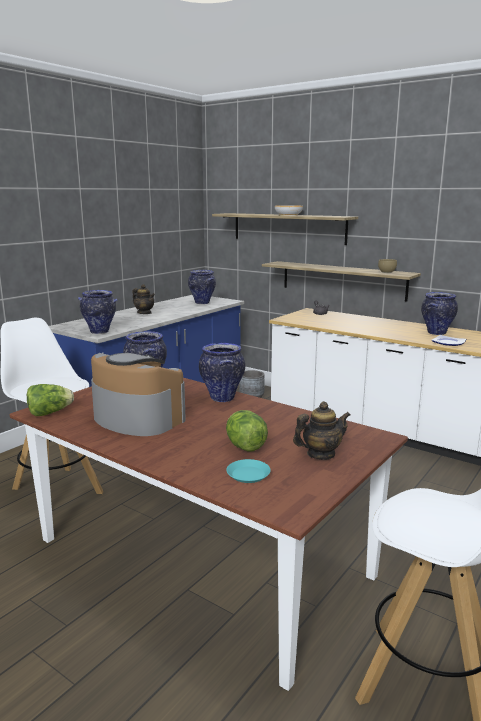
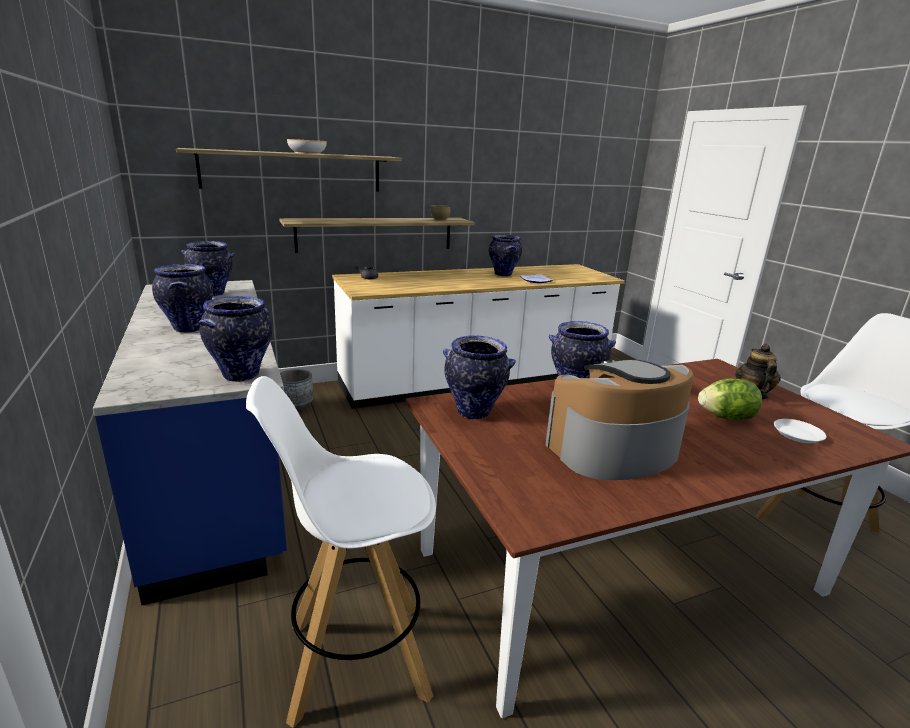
camera: 60 degrees left, 5 degrees up
(50, 413) = (544, 509): lettuce -> none
(144, 313) = (188, 328): teapot -> vase
(248, 474) = (798, 434): turquoise plate -> white plate

